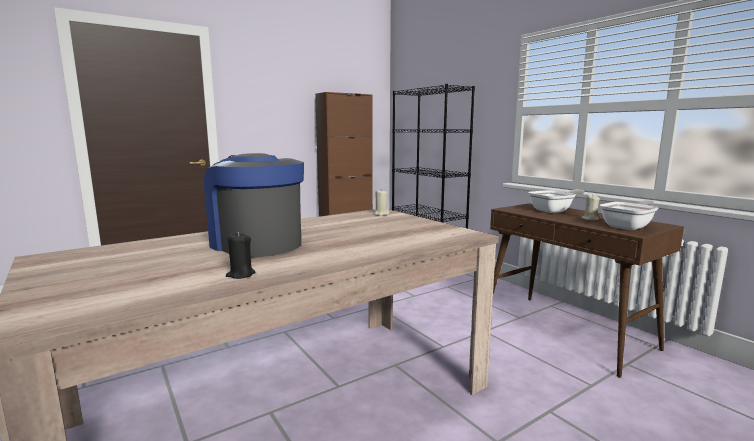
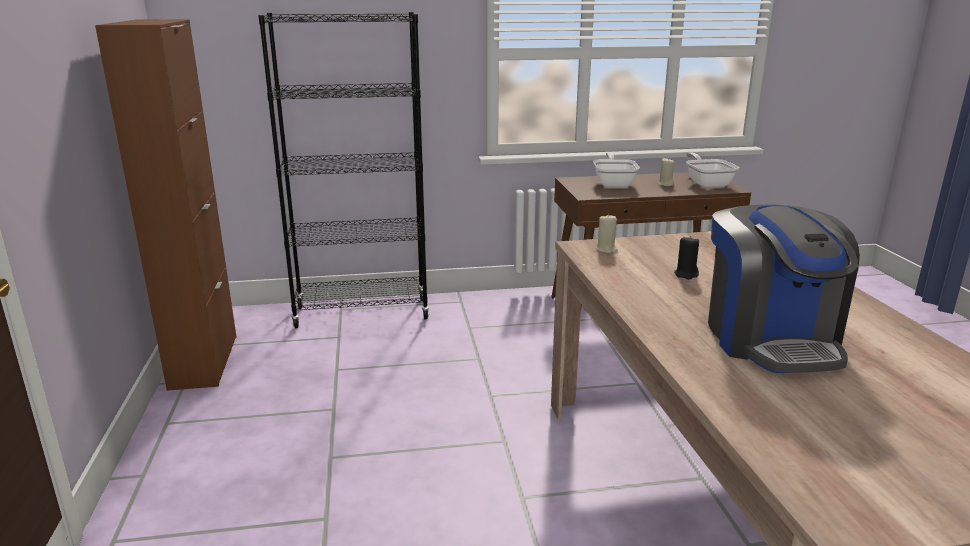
camera: 65 degrees left, 10 degrees up
(240, 275) = (921, 358): black candle -> black candle (686, 274)
(256, 244) = (770, 339): coffee machine -> coffee machine turned 75 degrees counterclockwise

